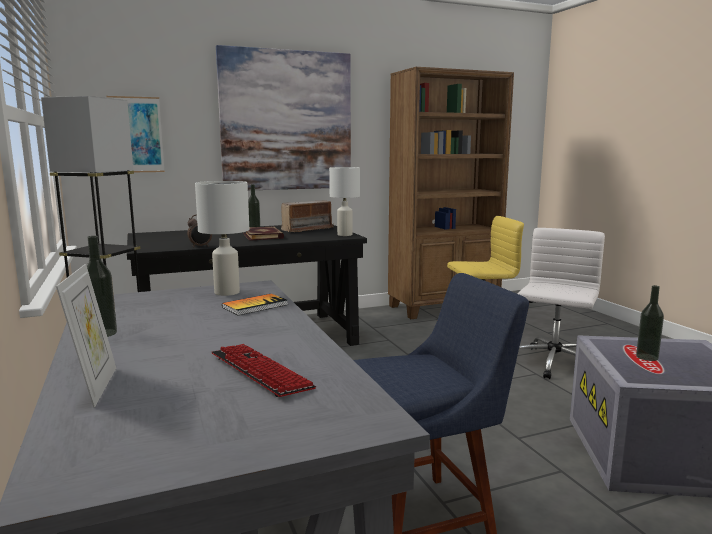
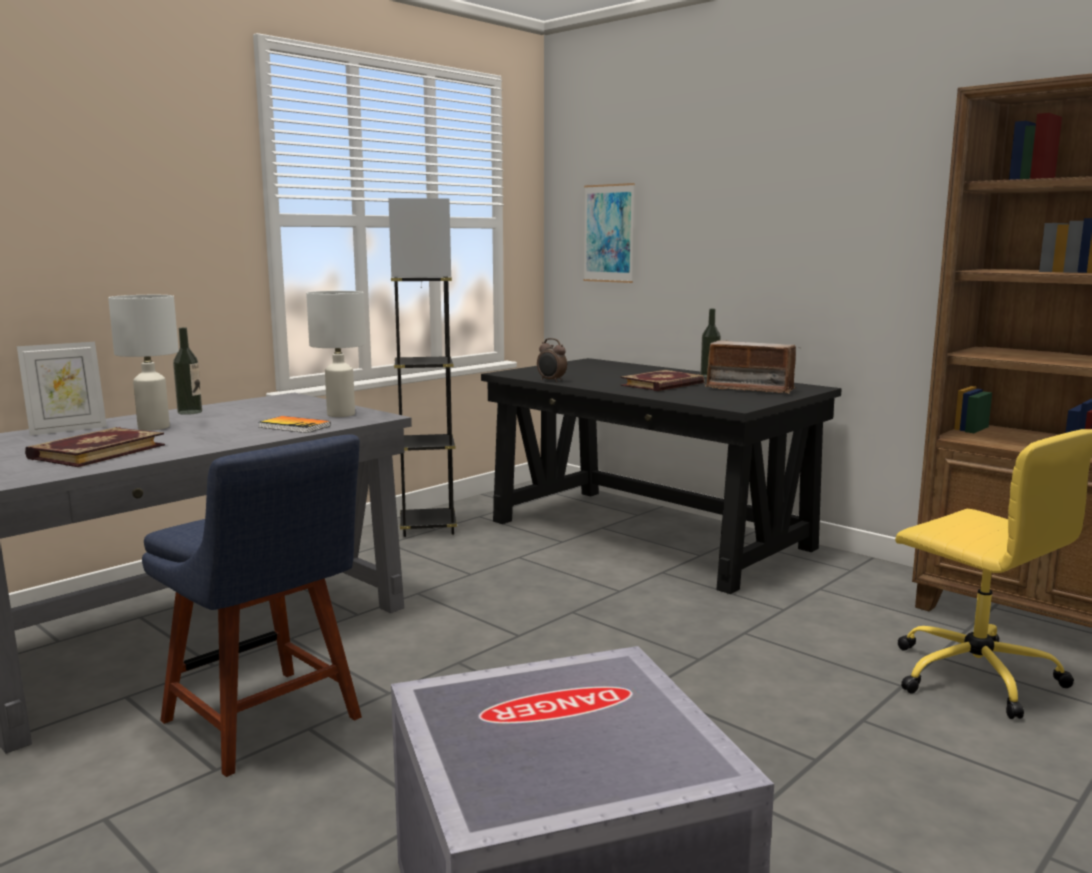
camera: 65 degrees right, 0 degrees up
(260, 372) = (96, 451): keyboard -> book
(287, 121) = (792, 208): picture -> none
(345, 235) = (745, 404): white table lamp -> white table lamp (153, 427)
(553, 364) = (898, 776): white office chair -> none
(647, 357) = (565, 707): bottle -> none

